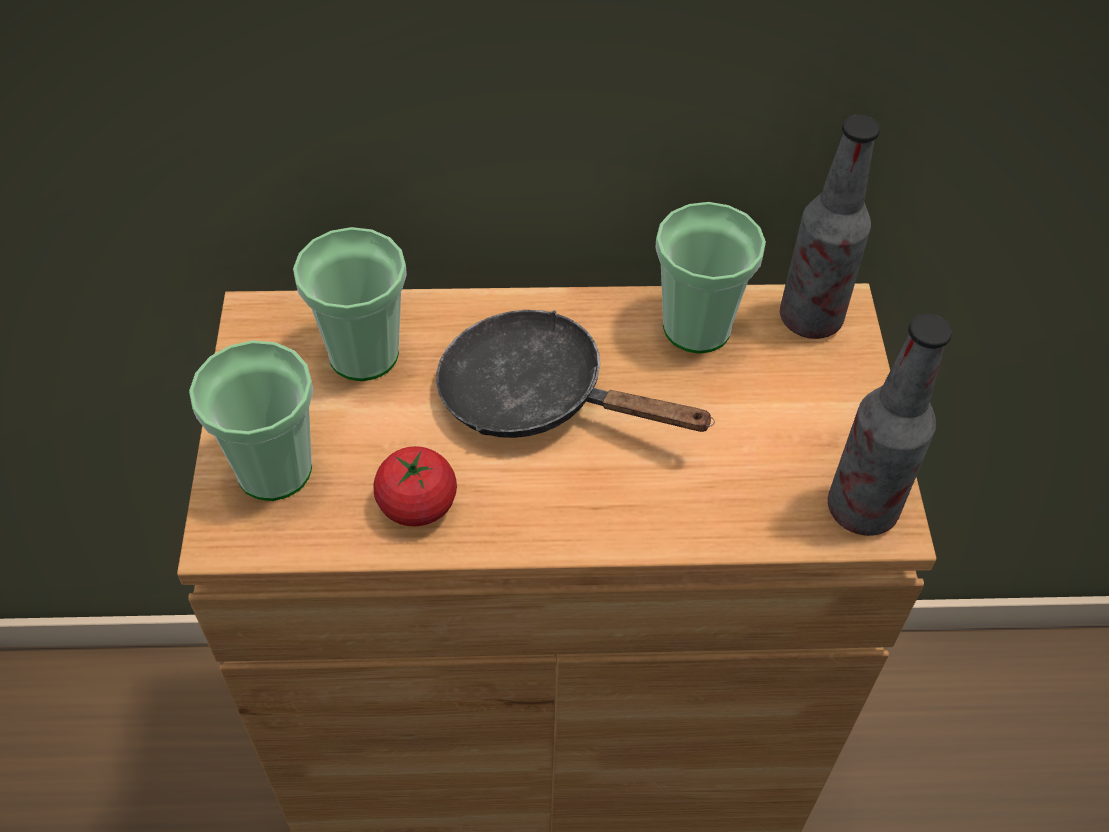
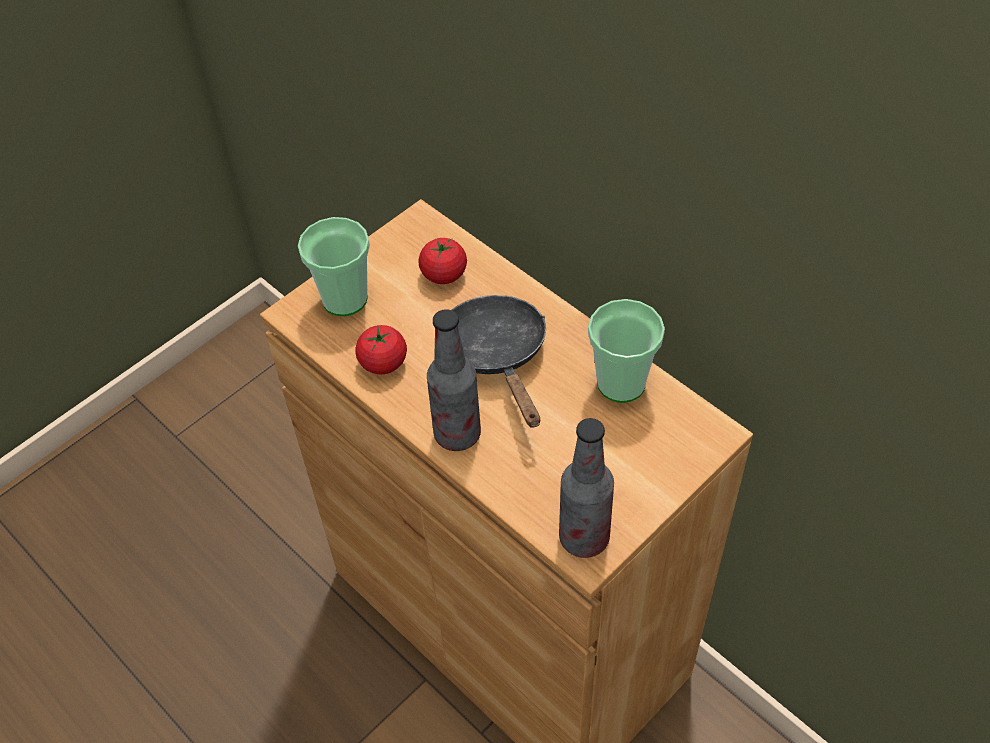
camera: 50 degrees right, 0 degrees up
(363, 354) = (444, 274): cup -> tomato
(810, 319) = (690, 426): bottle -> bottle (457, 434)

